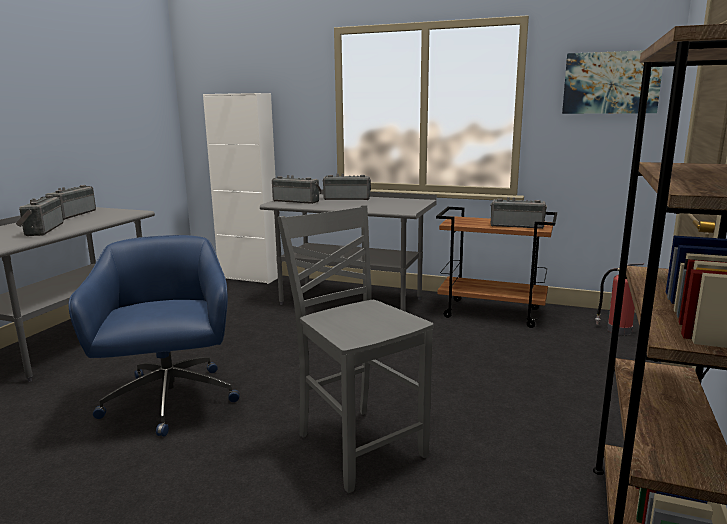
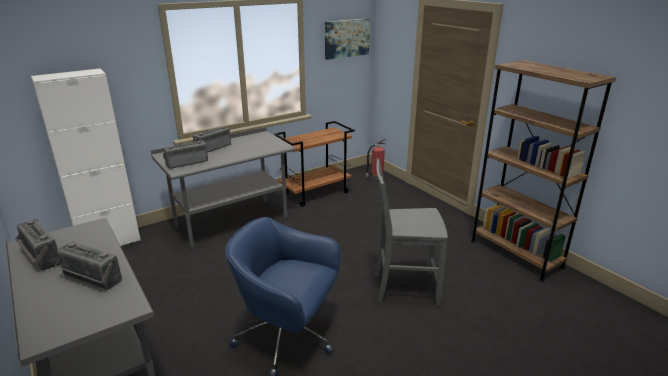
camera: 55 degrees left, 10 degrees up
(517, 225) = (328, 135): radio -> none

